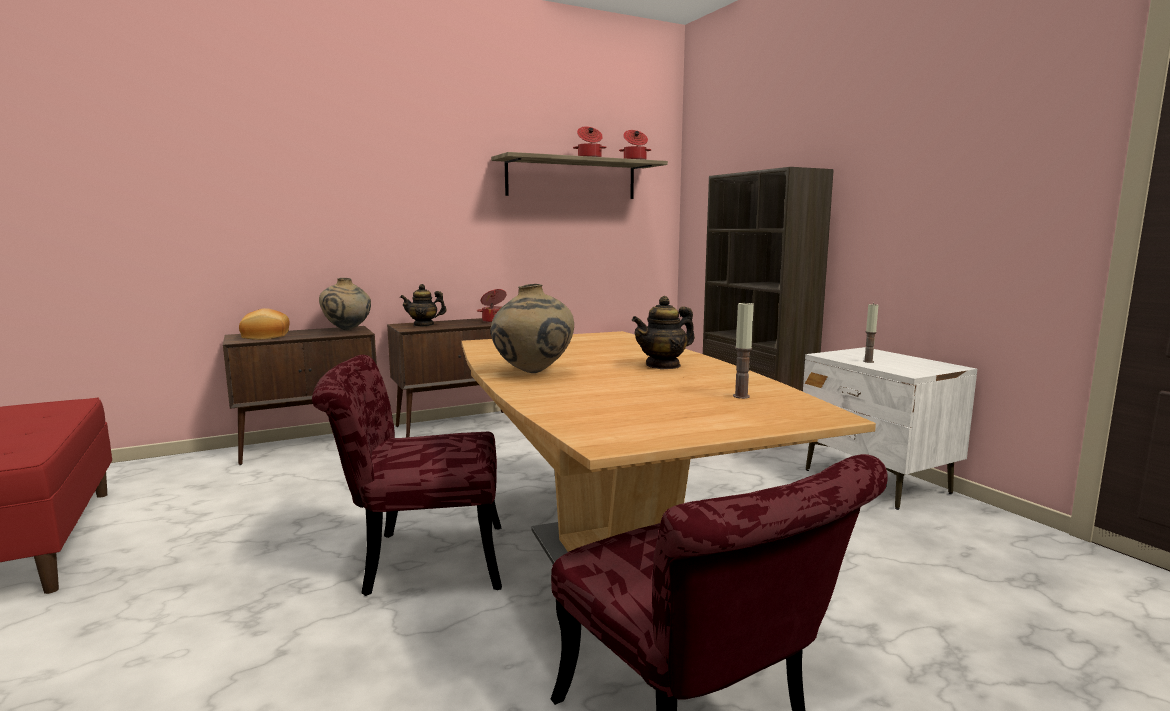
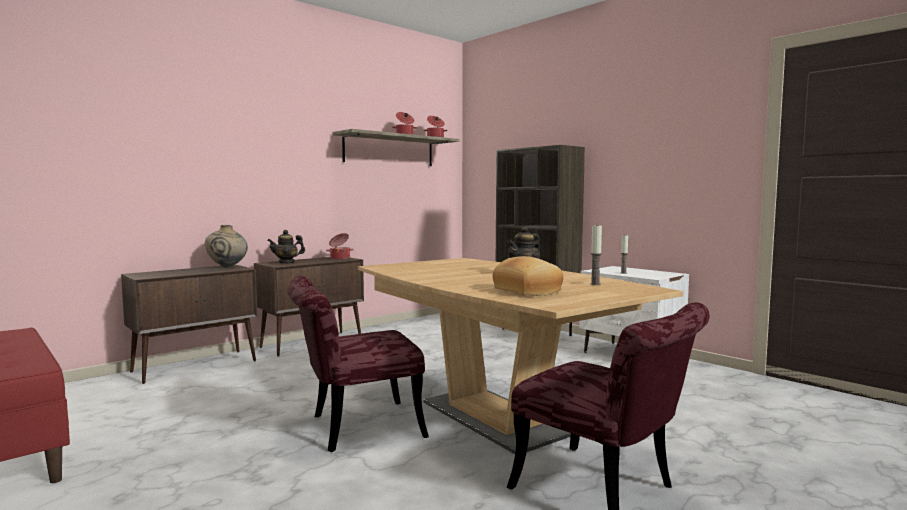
camera: 15 degrees left, 5 degrees down
(267, 336) = (163, 273): bread -> bread (528, 291)
(533, 373) = (447, 279): beige vase -> none

